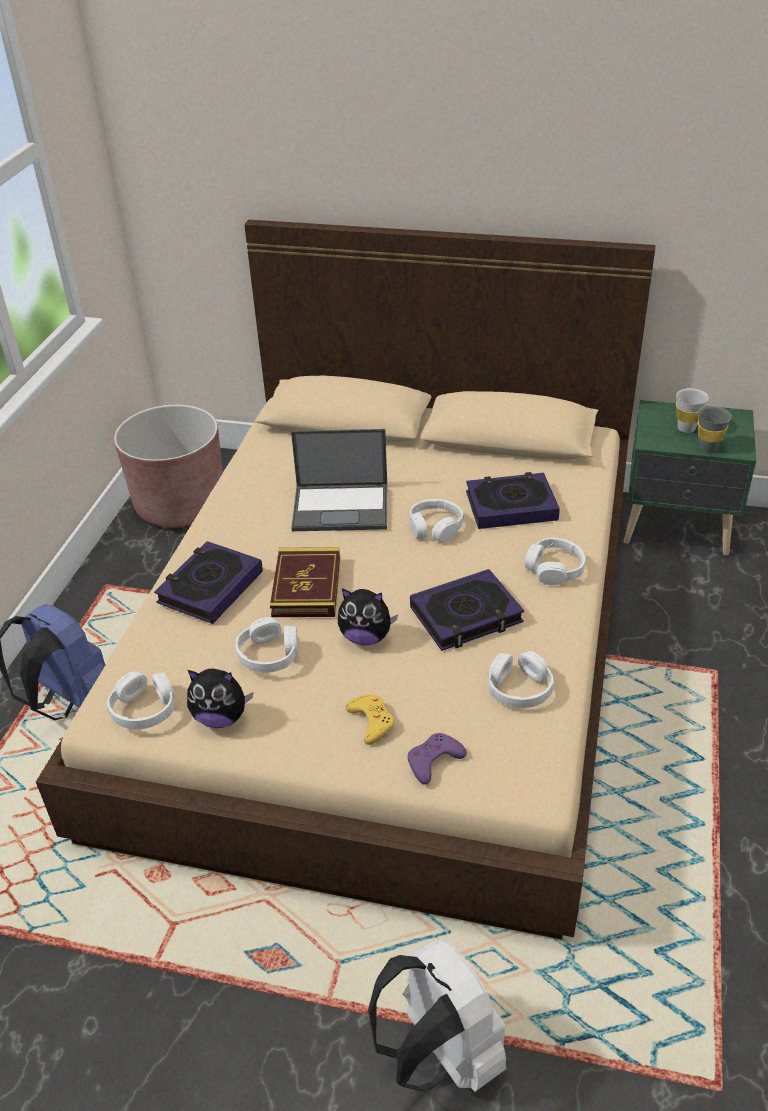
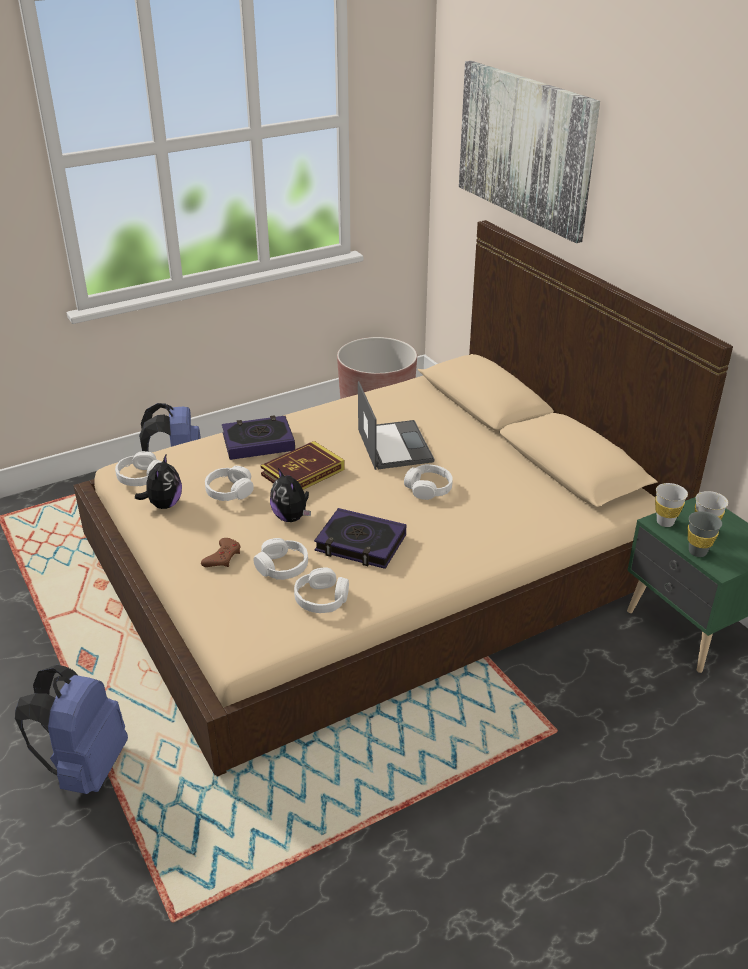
camera: 45 degrees right, 5 degrees down
(221, 717) = (164, 504): plush toy -> plush toy turned 135 degrees counterclockwise
(293, 116) = (524, 148): none -> picture
(342, 507) = (394, 445): laptop -> laptop turned 150 degrees counterclockwise
(371, 721) = (223, 557): yellow game controller -> brown game controller
(434, 761) = (217, 597): purple game controller -> none
(440, 1053) = (85, 767): white backpack -> blue backpack
(511, 506) = (497, 505): book -> none
(554, 569) = (459, 556): white headphones -> white headphones (282, 566)
(655, 438) = (665, 522): none -> white cup

